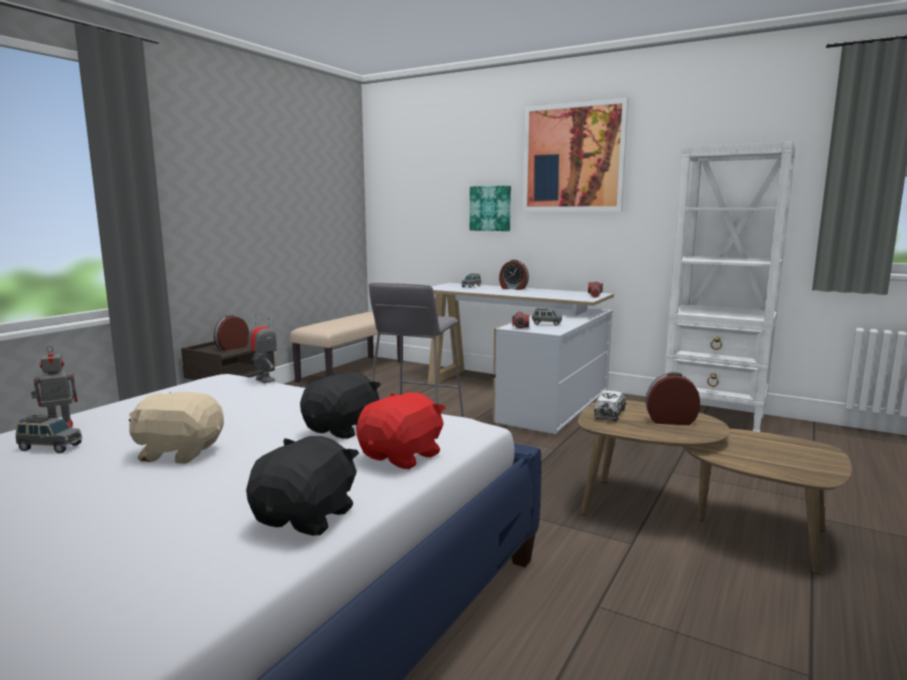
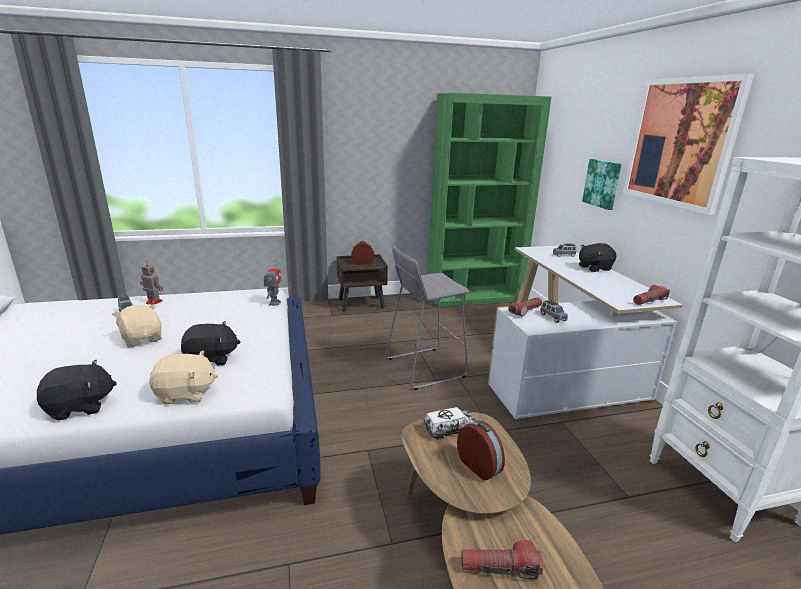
camera: 45 degrees right, 10 degrees up
(352, 371) = (474, 297): beige bench -> green bookcase
(402, 456) = (185, 394): red plush toy -> beige plush toy
(513, 288) = (594, 268): alarm clock -> black plush toy
(776, 460) = (500, 568): none -> flashlight

